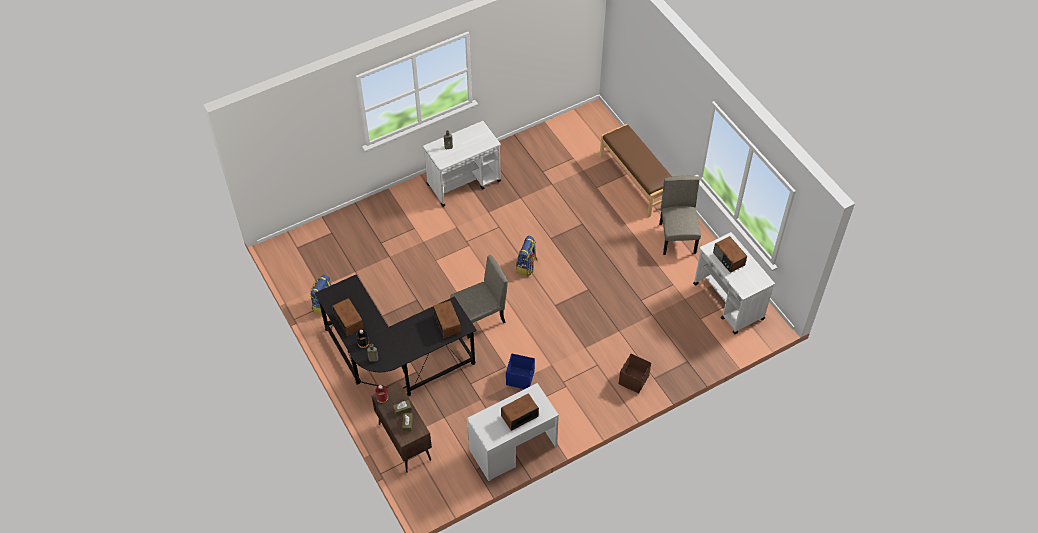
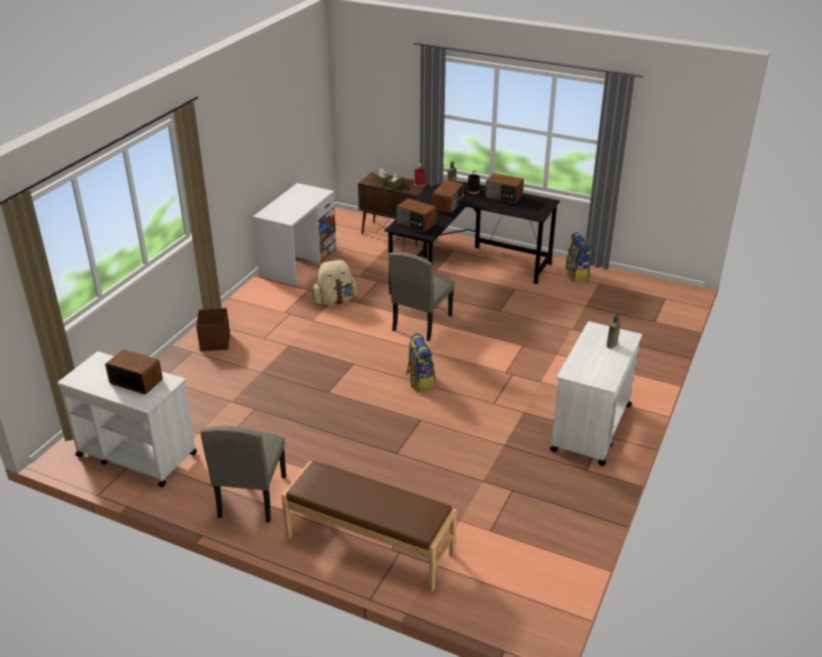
camera: 145 degrees right, 20 degrees down
(519, 378) = (335, 301): blue storage box -> beige backpack
(519, 416) = (288, 204): radio -> radio (448, 205)
(677, 238) = (251, 496): beige chair -> beige chair turned 45 degrees clockwise

